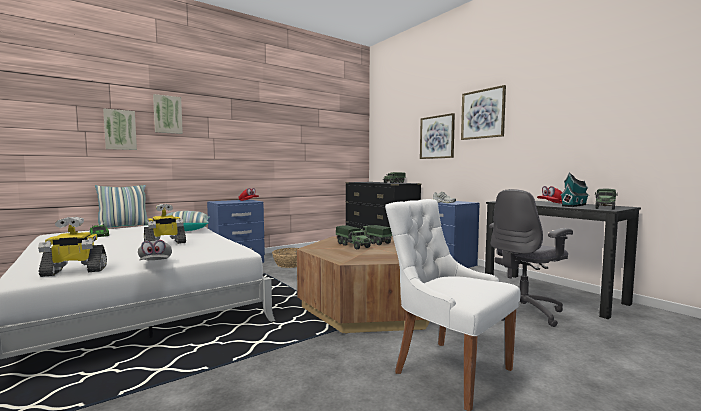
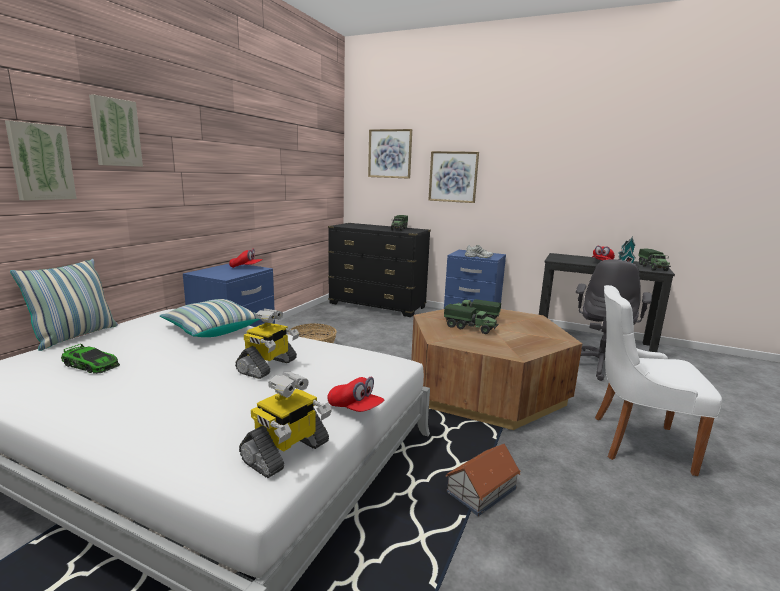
camera: 30 degrees left, 10 degrees up
(155, 263) = (355, 408): grey cap -> red cap
(247, 359) = (480, 490): none -> toy house
(483, 114) = (515, 158): picture -> picture (390, 154)

